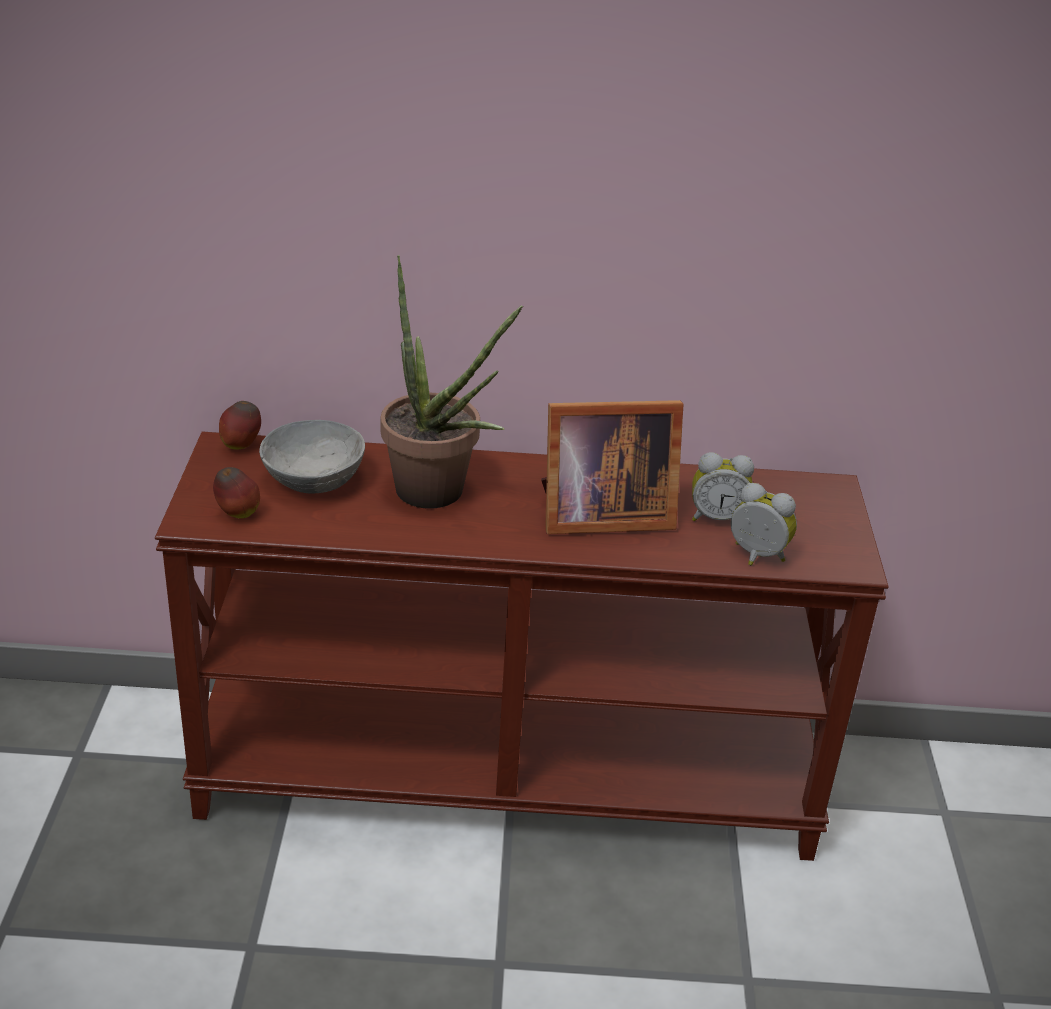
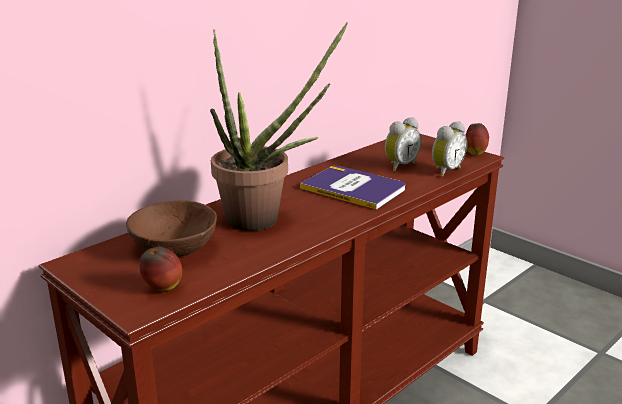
camera: 45 degrees left, 10 degrees down
(241, 446) = (88, 257): apple -> apple (475, 153)
(315, 478) = (174, 247): grey bowl -> brown bowl
(600, 515) = (354, 188): picture frame -> book
(756, 557) = (445, 171): alarm clock -> alarm clock turned 150 degrees clockwise

